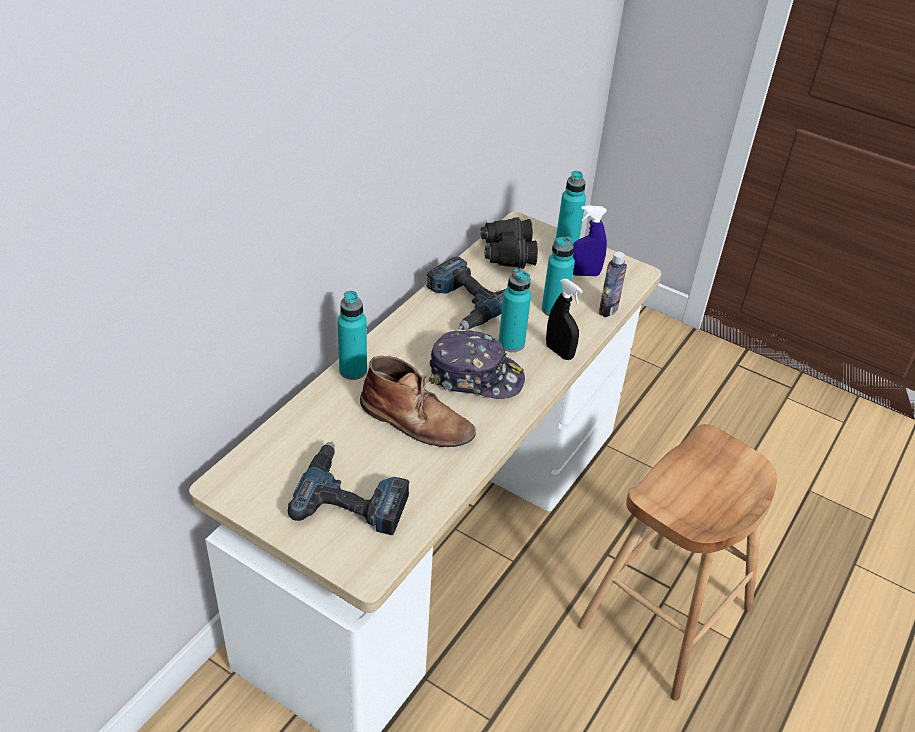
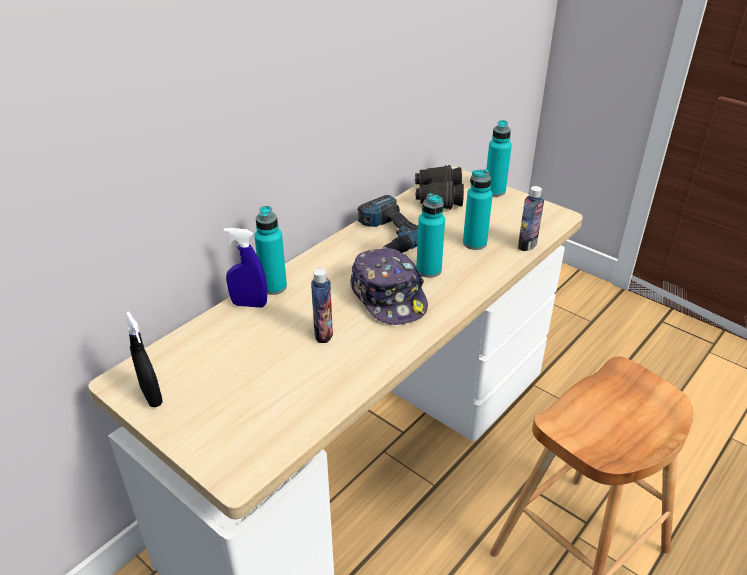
camera: 10 degrees right, 5 degrees down
(353, 496) = (243, 399): power drill -> none
(417, 421) = (323, 334): brown boot -> bottle
(475, 376) = (388, 297): cap -> cap turned 45 degrees clockwise
(559, 352) = (474, 279): black spray bottle -> black spray bottle (151, 396)
(584, 274) = (507, 215): blue spray bottle -> blue spray bottle (249, 304)

